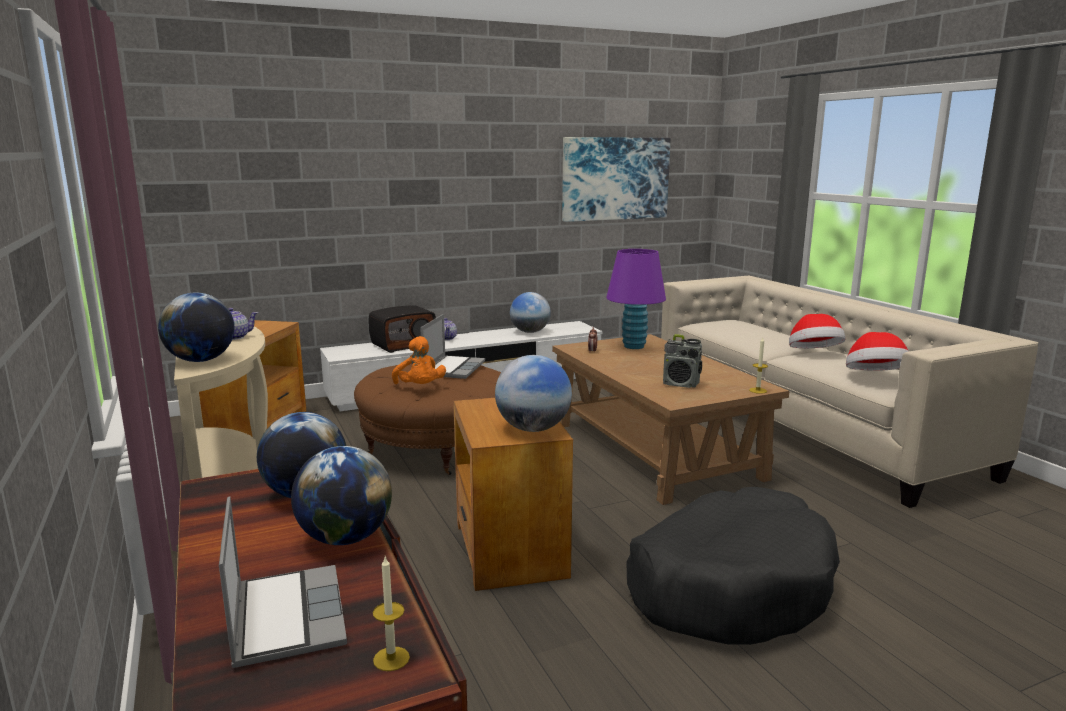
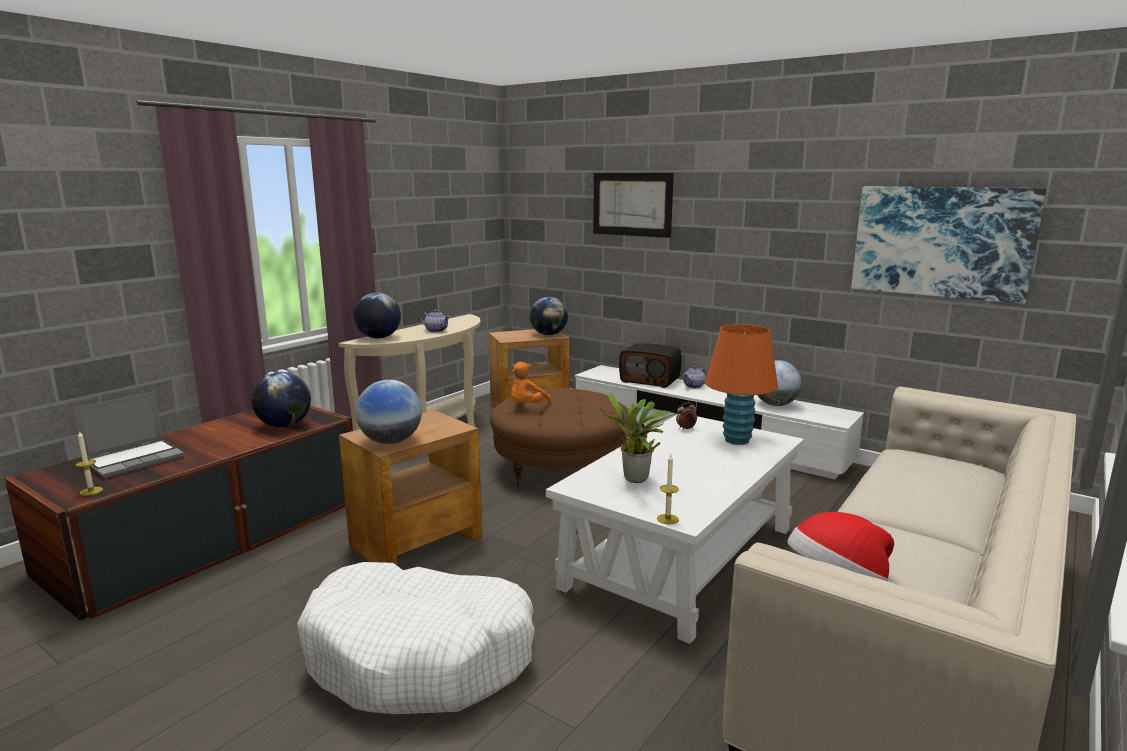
camera: 60 degrees right, 0 degrees up
(341, 158) = (631, 204): none -> picture
(345, 538) = (227, 448): globe -> globe (548, 334)
(453, 368) = (586, 403): laptop -> none
(633, 346) = (737, 440): purple table lamp -> orange table lamp
(655, 450) = (681, 557): brown coffee table -> white coffee table
(681, 384) = (635, 480): radio -> potted plant
(729, 586) = (420, 656): black dog bed -> white dog bed
(814, 354) = (902, 535): hat -> none

